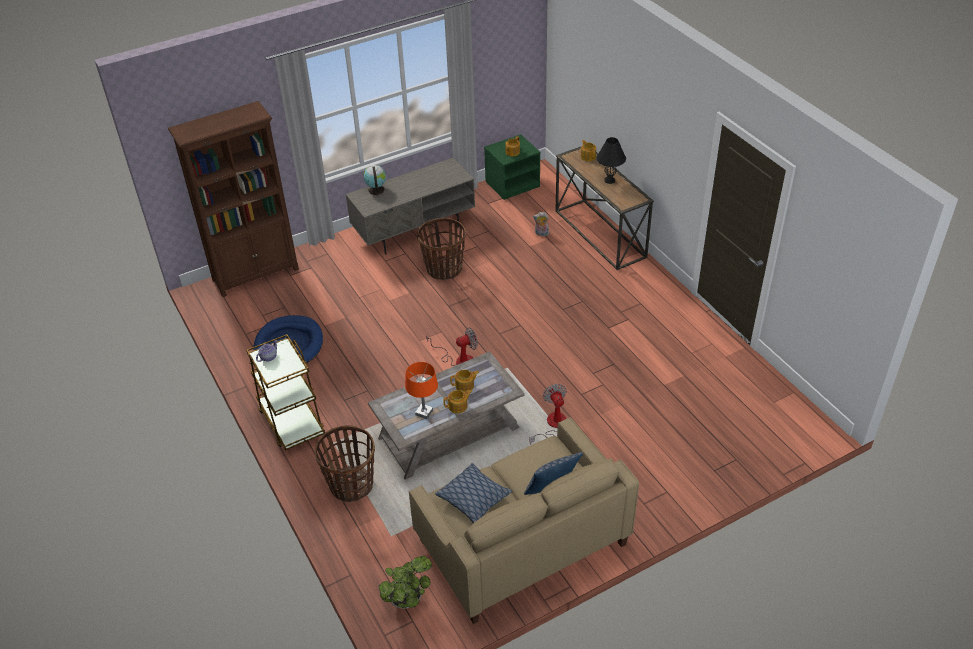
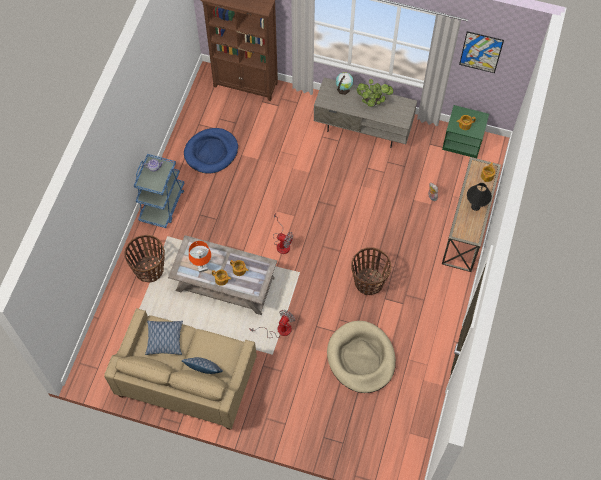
camera: 45 degrees right, 20 degrees up
(291, 422) = (162, 204): brown cart -> blue cart
(407, 598) = (107, 355): potted plant -> potted plant (373, 102)
(444, 269) = (346, 172): basket -> basket (368, 282)
(494, 47) = (481, 52): none -> picture
(654, 384) = (361, 358): none -> beige dog bed

